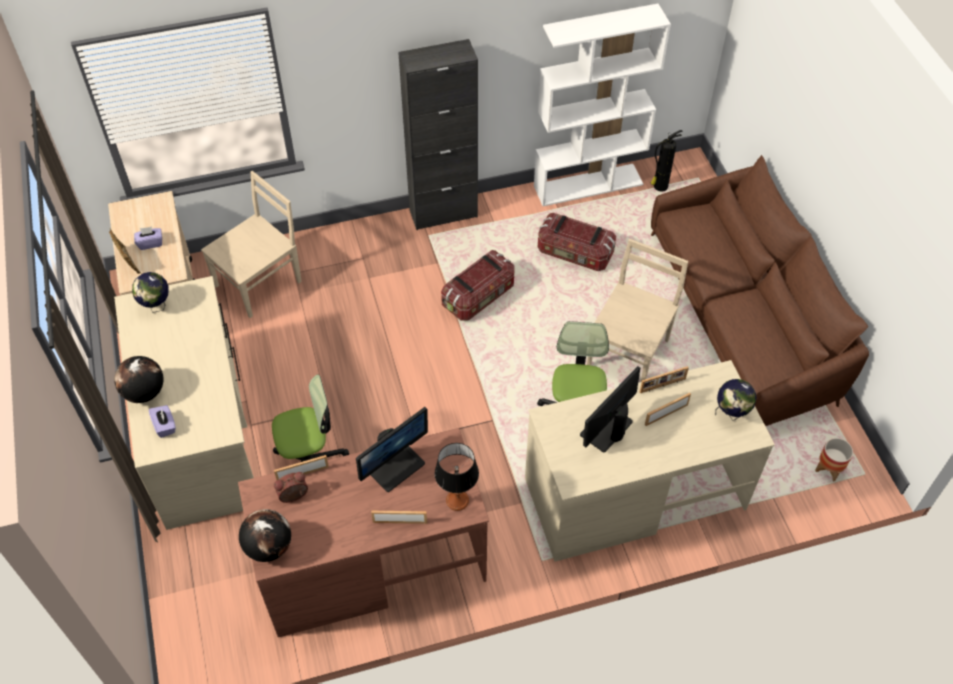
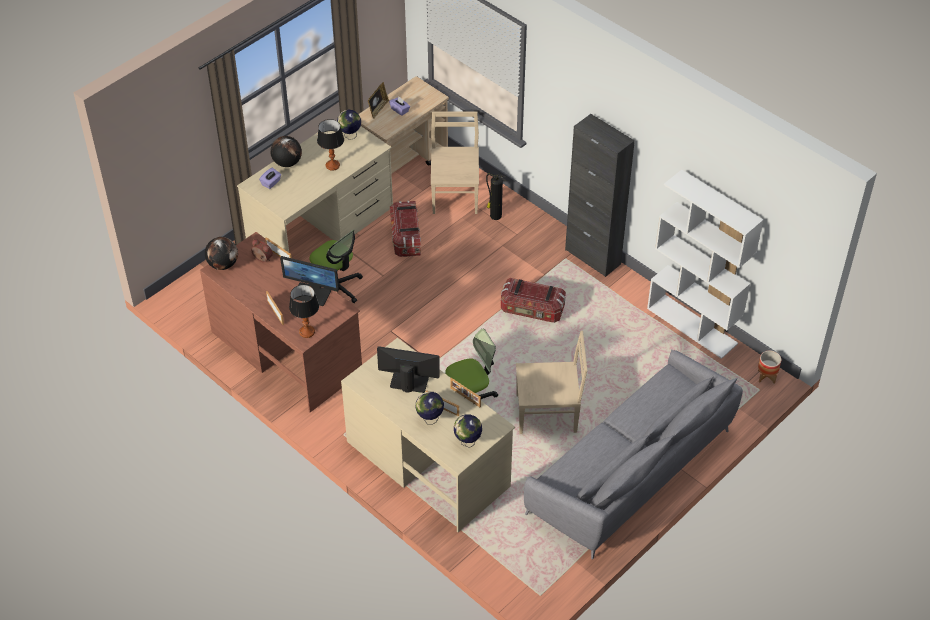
camera: 60 degrees right, 5 degrees down
(192, 347) = (332, 165): none -> table lamp
(260, 282) = (455, 194): beige chair -> beige chair turned 105 degrees counterclockwise
(574, 254) = (615, 346): storage box -> storage box (406, 238)
(659, 187) = (728, 369): fire extinguisher -> fire extinguisher (495, 215)
(676, 434) = (430, 419): none -> globe
(743, 318) = (633, 470): brown sofa -> grey sofa
(829, 469) = (528, 571): planter -> planter (766, 377)

